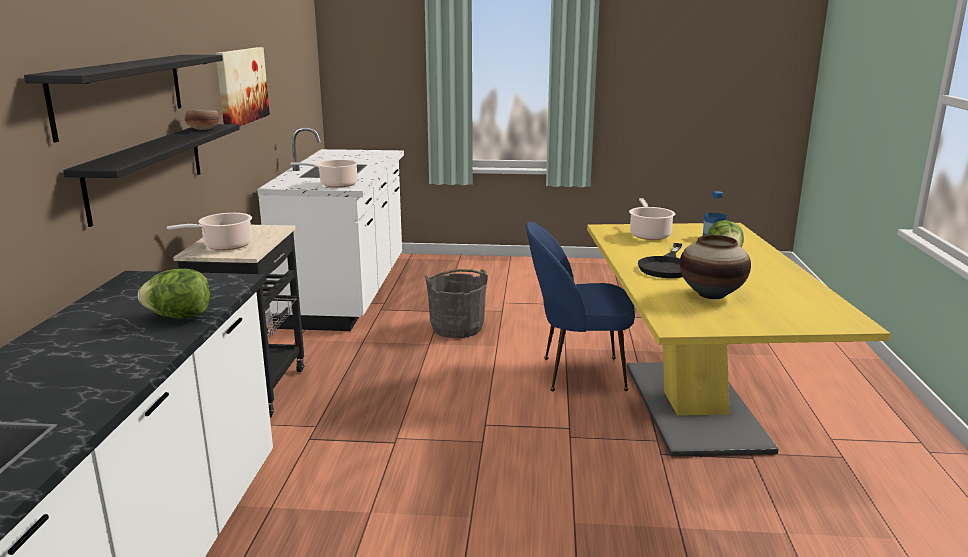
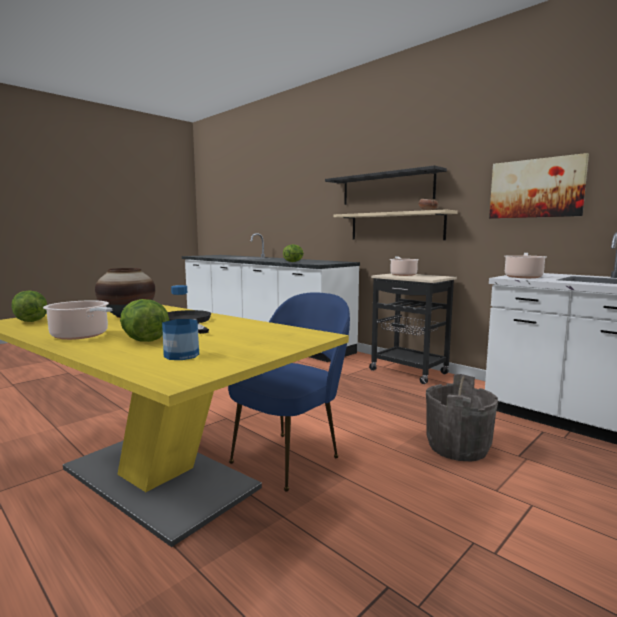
camera: 130 degrees right, 10 degrees down
(147, 170) = (395, 226): black shelf -> beige shelf
(649, 234) = (260, 340): cooking pot -> cooking pot (81, 335)
(822, 316) = (30, 320): none -> lettuce

